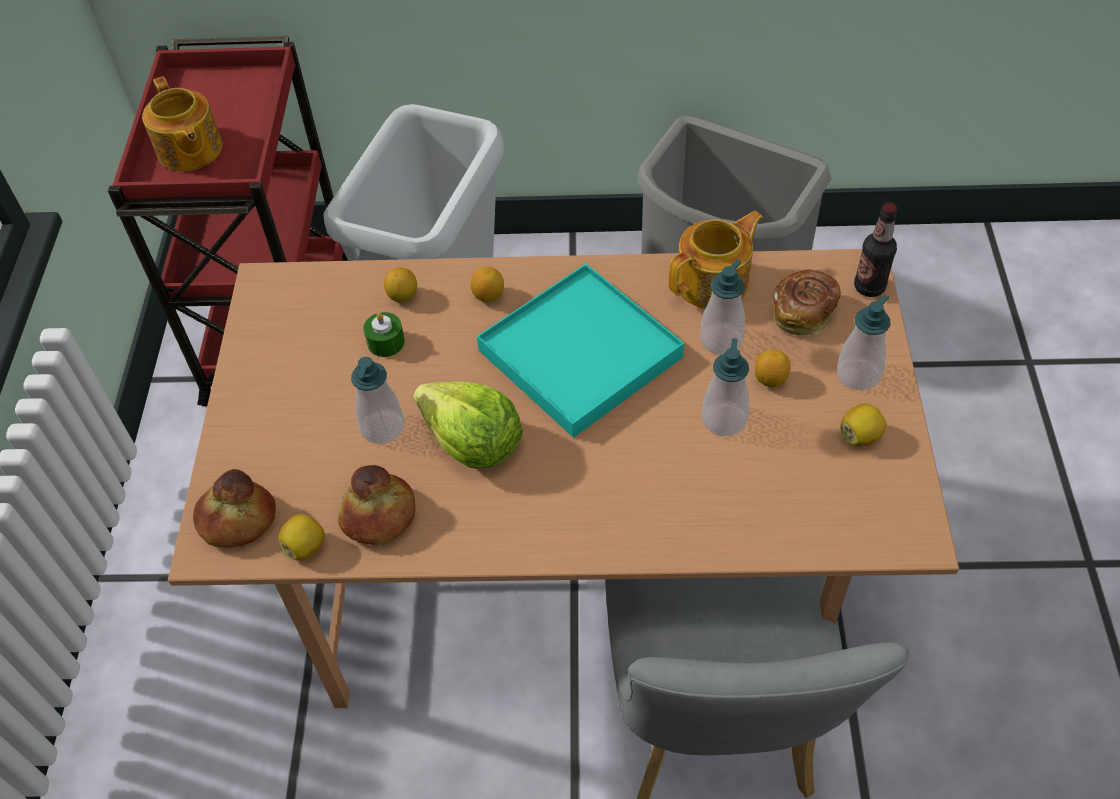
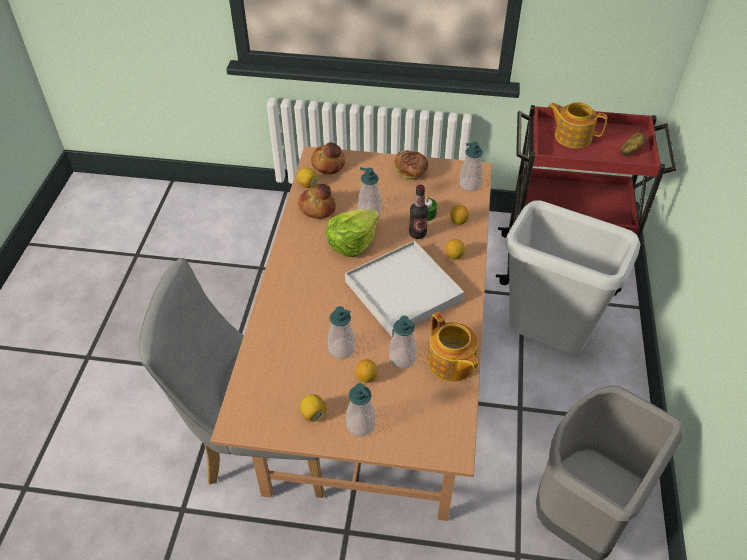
camera: 95 degrees right, 5 degrees down
(189, 151) = (572, 136): teapot -> teapot turned 45 degrees clockwise
(233, 86) = (630, 151): none -> potato
(303, 288) = (470, 184): none -> soap dispenser
(580, 354) = (403, 291): turquoise tray -> white tray
(803, 313) = (417, 407): bread -> bread (411, 172)
(869, 287) = (435, 451): bottle -> bottle (417, 234)

